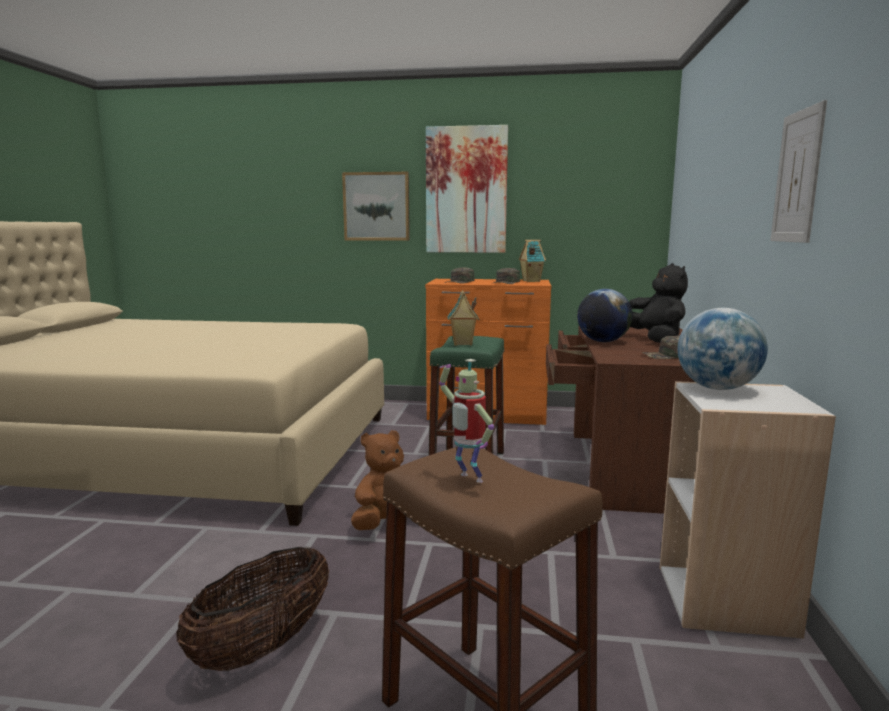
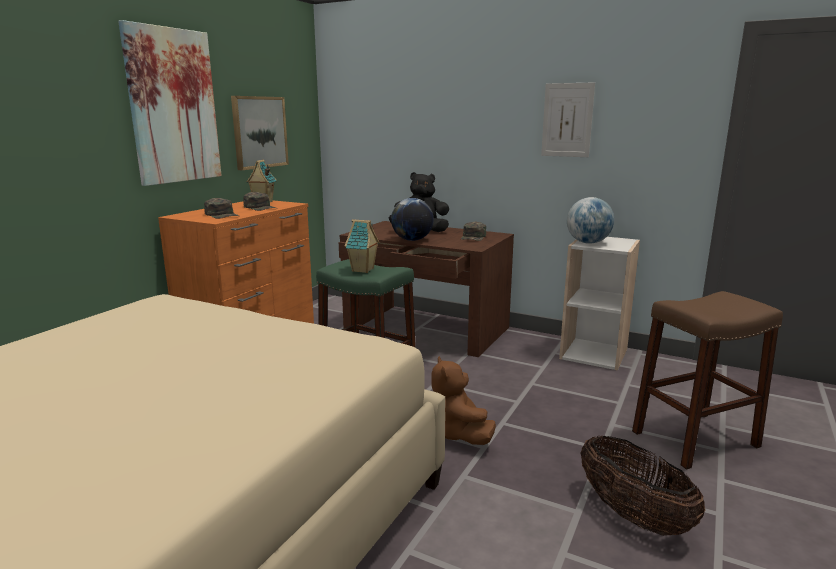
camera: 70 degrees left, 5 degrees up
(376, 206) = (67, 128): picture -> picture (259, 132)
(468, 479) = (717, 308): toy robot -> none

